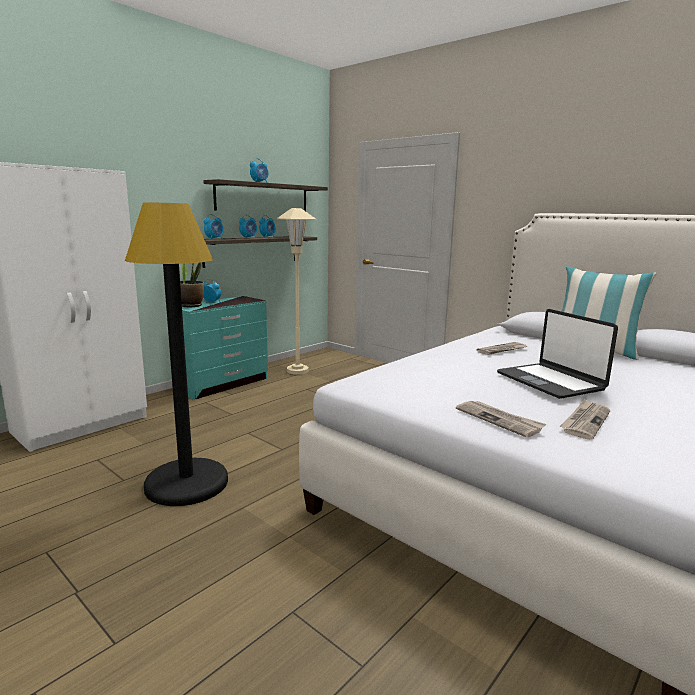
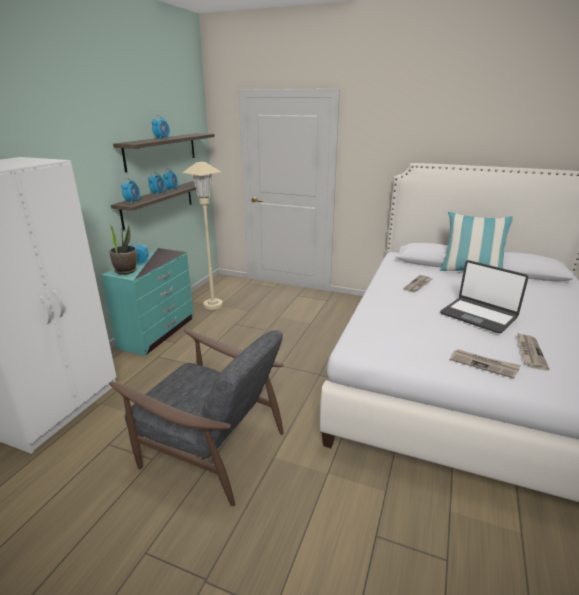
camera: 20 degrees left, 10 degrees up
(186, 483) = (210, 447): black floor lamp -> grey armchair

